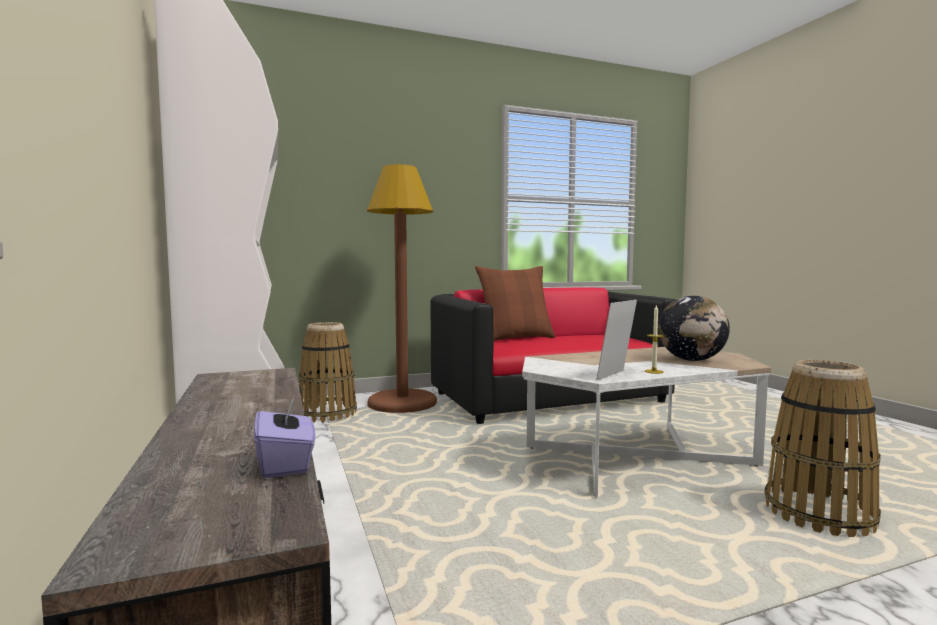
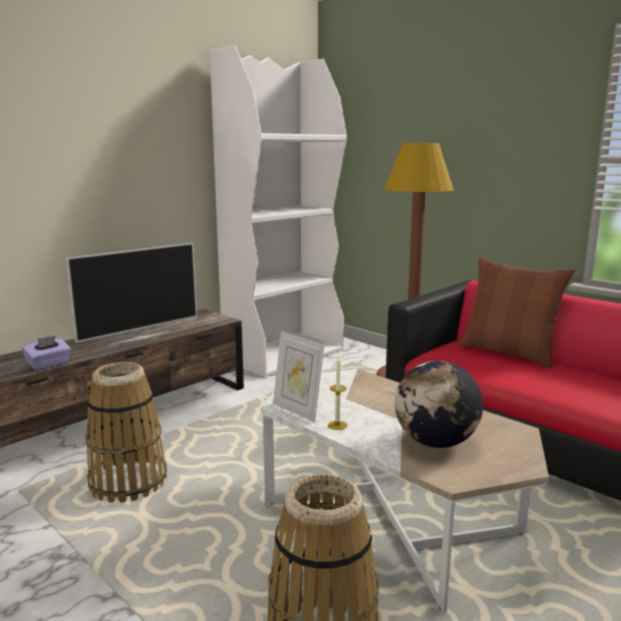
camera: 65 degrees right, 10 degrees up
(260, 406) = (138, 338): none -> television
(328, 414) = (348, 364): basket -> basket (128, 482)
(616, 376) = (297, 411): picture frame -> picture frame turned 150 degrees counterclockwise

